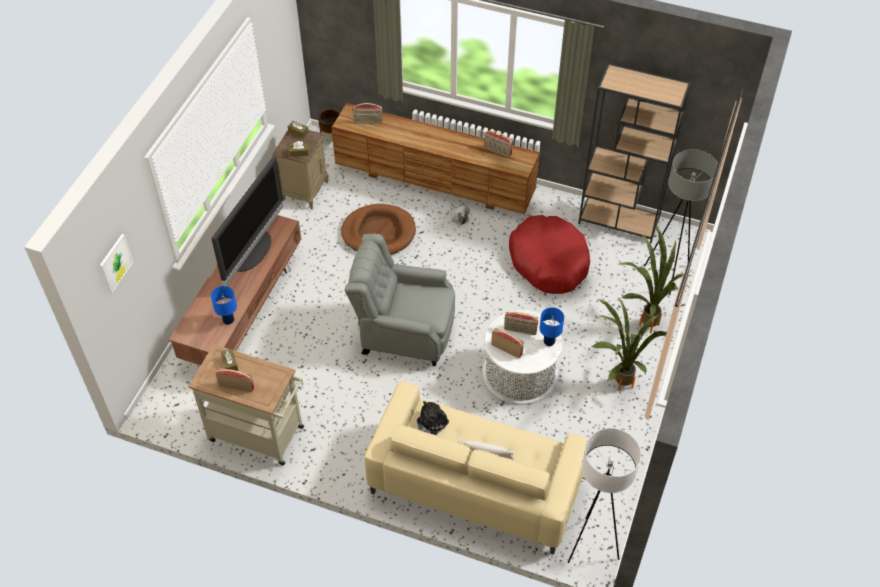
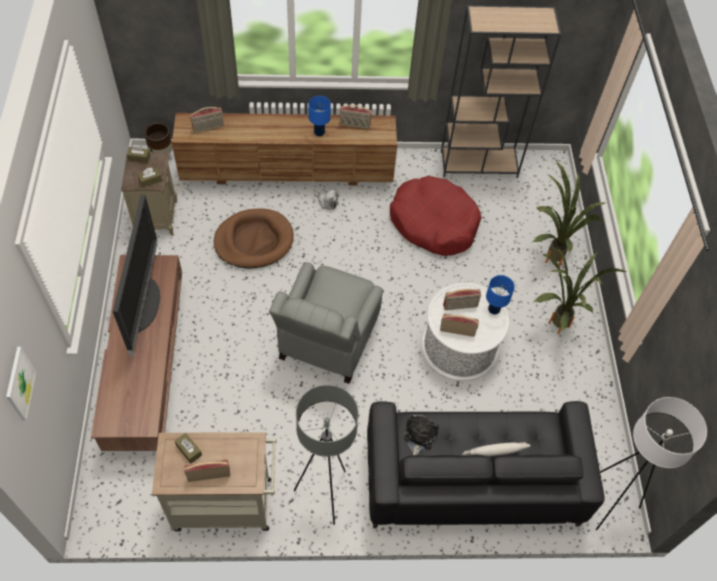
camera: 25 degrees left, 5 degrees up
(228, 320) = (149, 392): blue table lamp -> blue table lamp (318, 133)
(404, 332) = (328, 340): grey armchair -> grey armchair turned 60 degrees counterclockwise
(474, 485) = (471, 481): beige sofa -> black sofa
(668, 275) = (547, 204): grey floor lamp -> grey floor lamp (325, 494)

